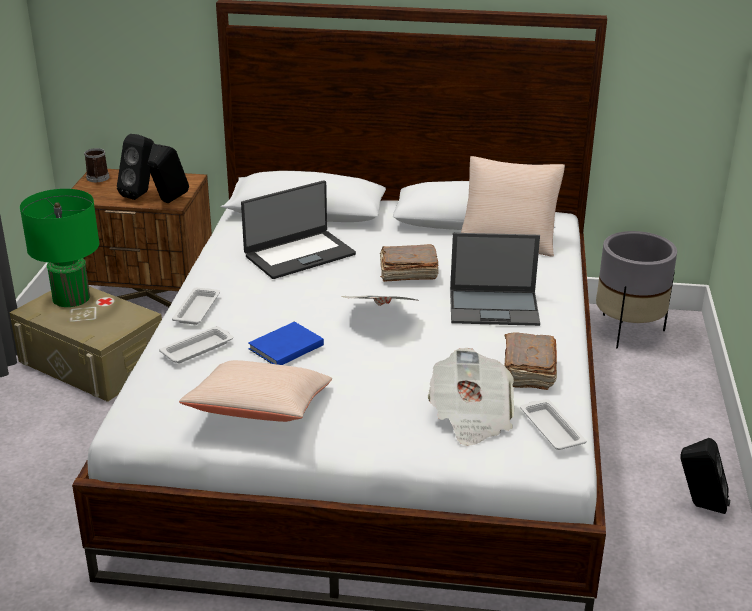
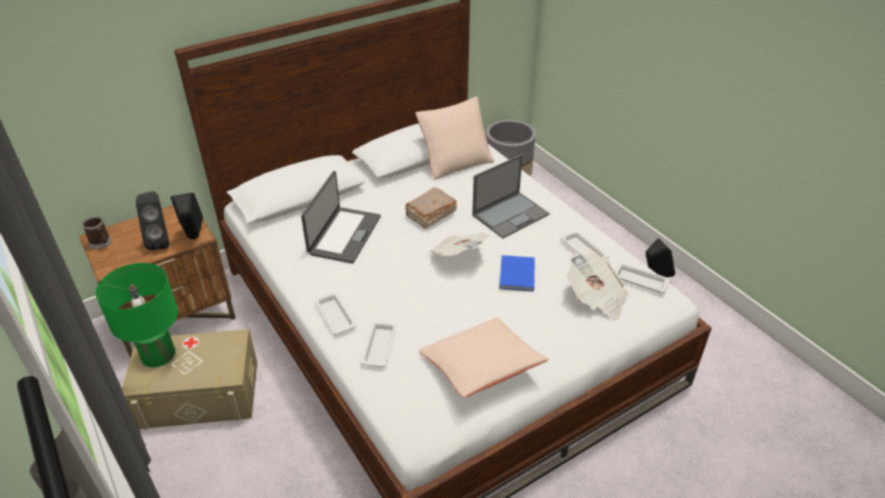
camera: 40 degrees left, 10 degrees up
(284, 347) = (435, 312): blue book -> blue book (516, 276)
(527, 372) = (582, 250): brown book -> white tray

